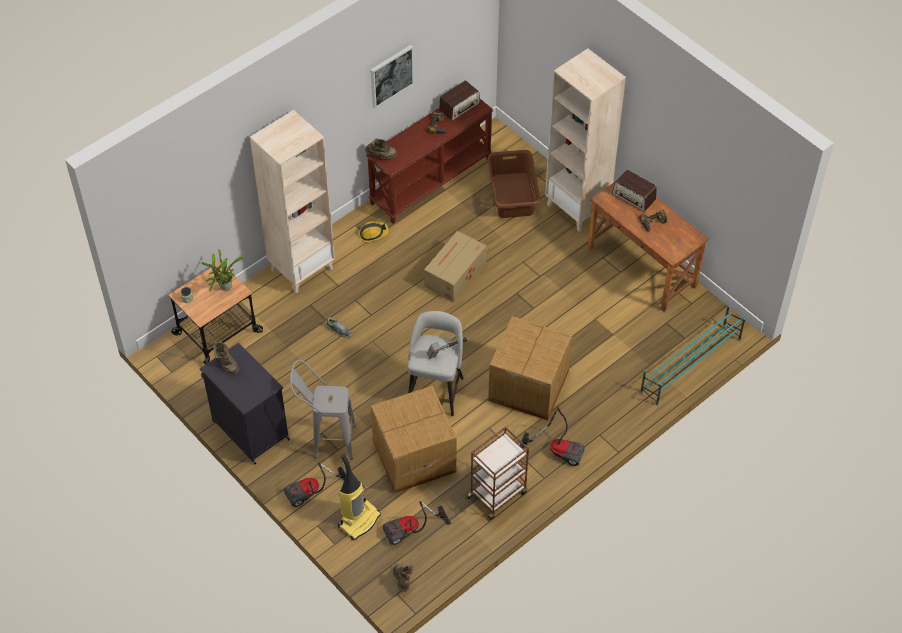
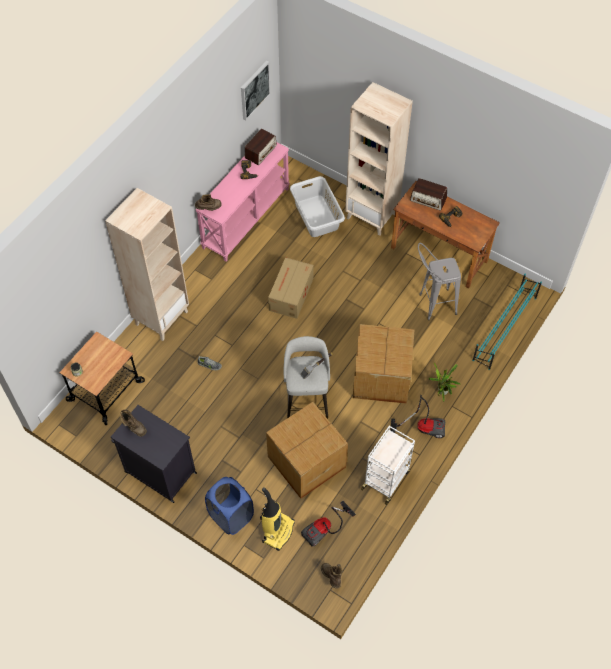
camera: 15 degrees left, 5 degrees up
(224, 288) = (107, 355): potted plant -> potted plant (442, 392)
(313, 492) = (231, 516): vacuum cleaner -> blue laundry basket
(326, 441) = (228, 466): grey stool -> grey stool (431, 305)
(373, 233) = (212, 273): hard hat -> none
(391, 75) = (207, 138): picture -> picture (254, 90)
(430, 180) = (245, 217): brown console table -> pink console table
(497, 494) = (386, 479): brown cart -> white cart
(513, 195) = (317, 216): brown laundry basket -> grey laundry basket

